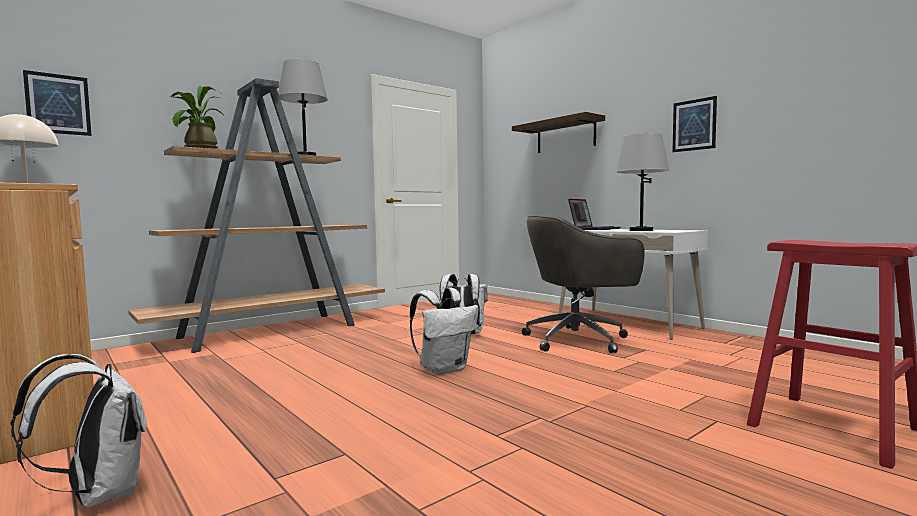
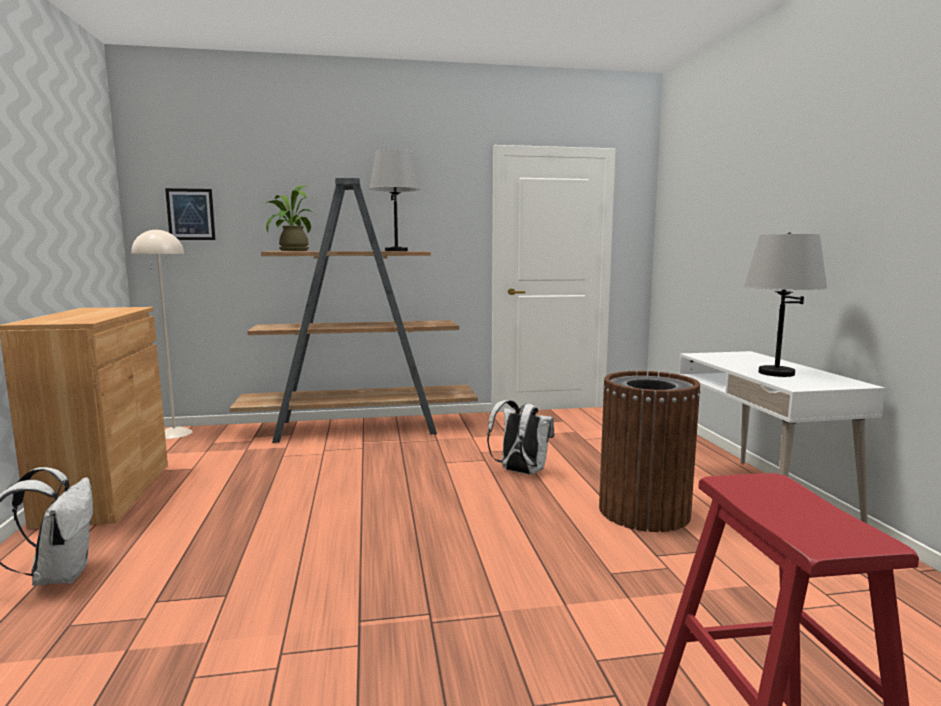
camera: 30 degrees right, 5 degrees up
(444, 369) = (435, 517): white backpack -> none
(565, 136) = (735, 214): shelf -> none
(579, 340) = (643, 511): grey office chair -> brown trash can
(594, 229) = (734, 356): laptop -> none
(694, 125) = (888, 216): picture -> none

